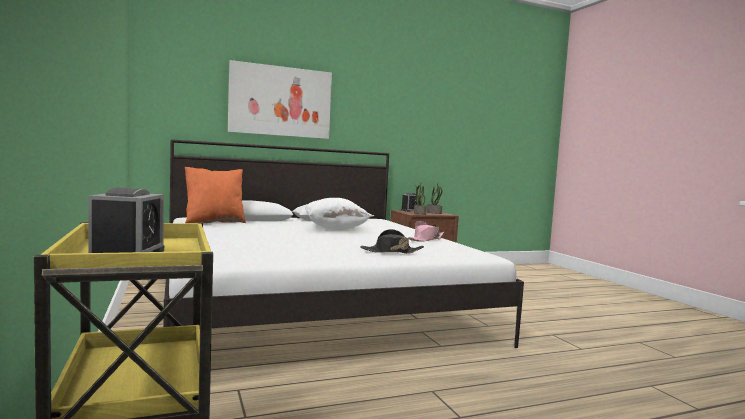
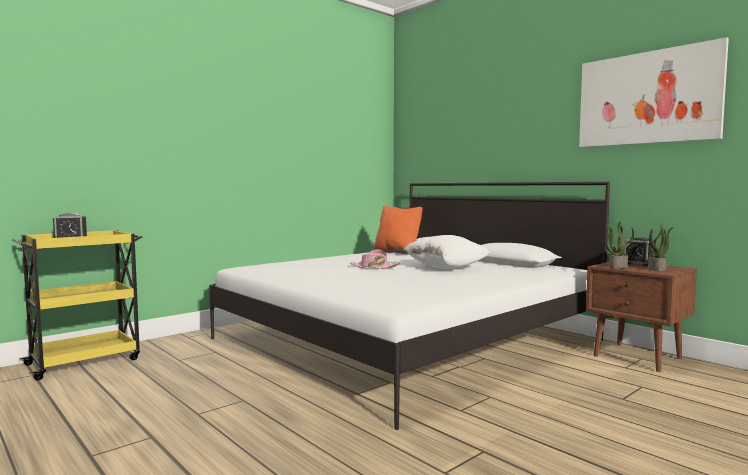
camera: 70 degrees right, 0 degrees up
(280, 101) = (490, 136): picture -> picture (647, 98)
(391, 252) = (346, 284): black hat -> none
(426, 239) = (454, 287): pink hat -> pink hat (374, 267)

